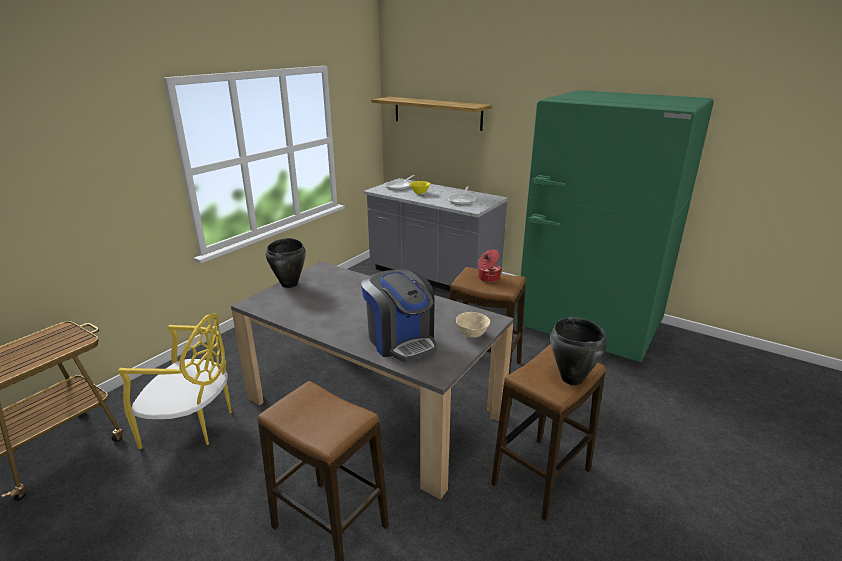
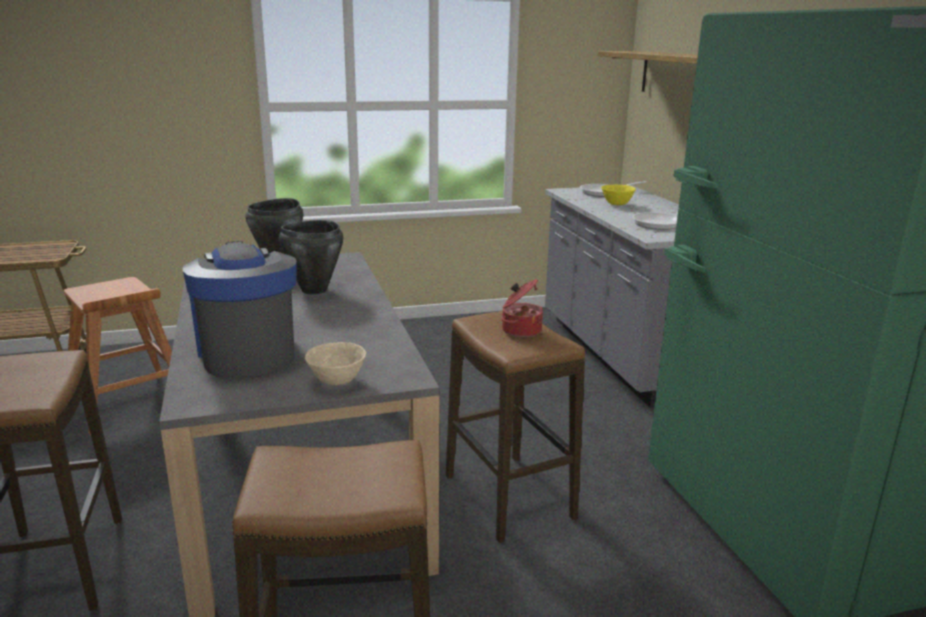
camera: 40 degrees right, 5 degrees down
(192, 425) = (128, 401): yellow chair -> brown stool
(401, 340) = (247, 352): coffee machine -> coffee machine turned 150 degrees clockwise
(571, 379) = (332, 496): black cooking pot -> black cooking pot (313, 290)

